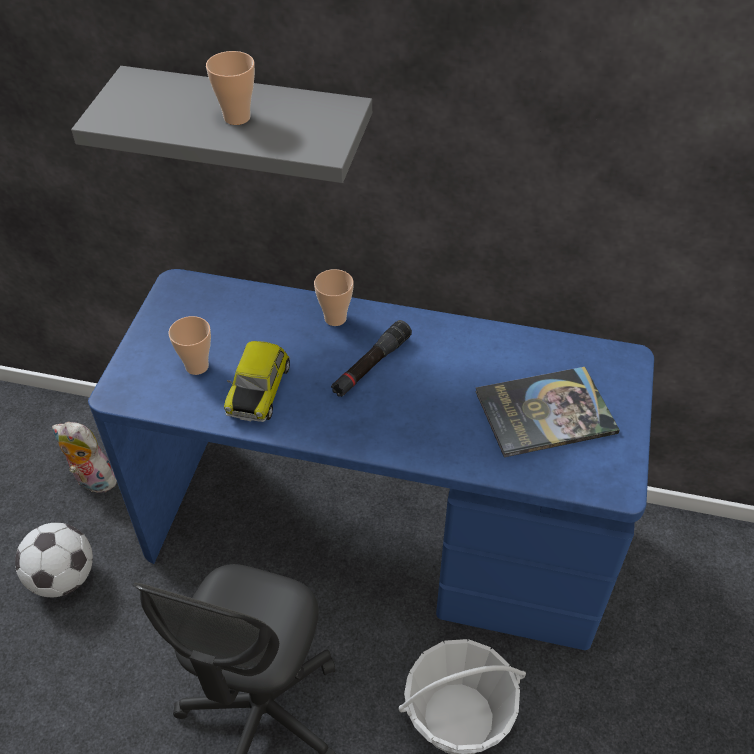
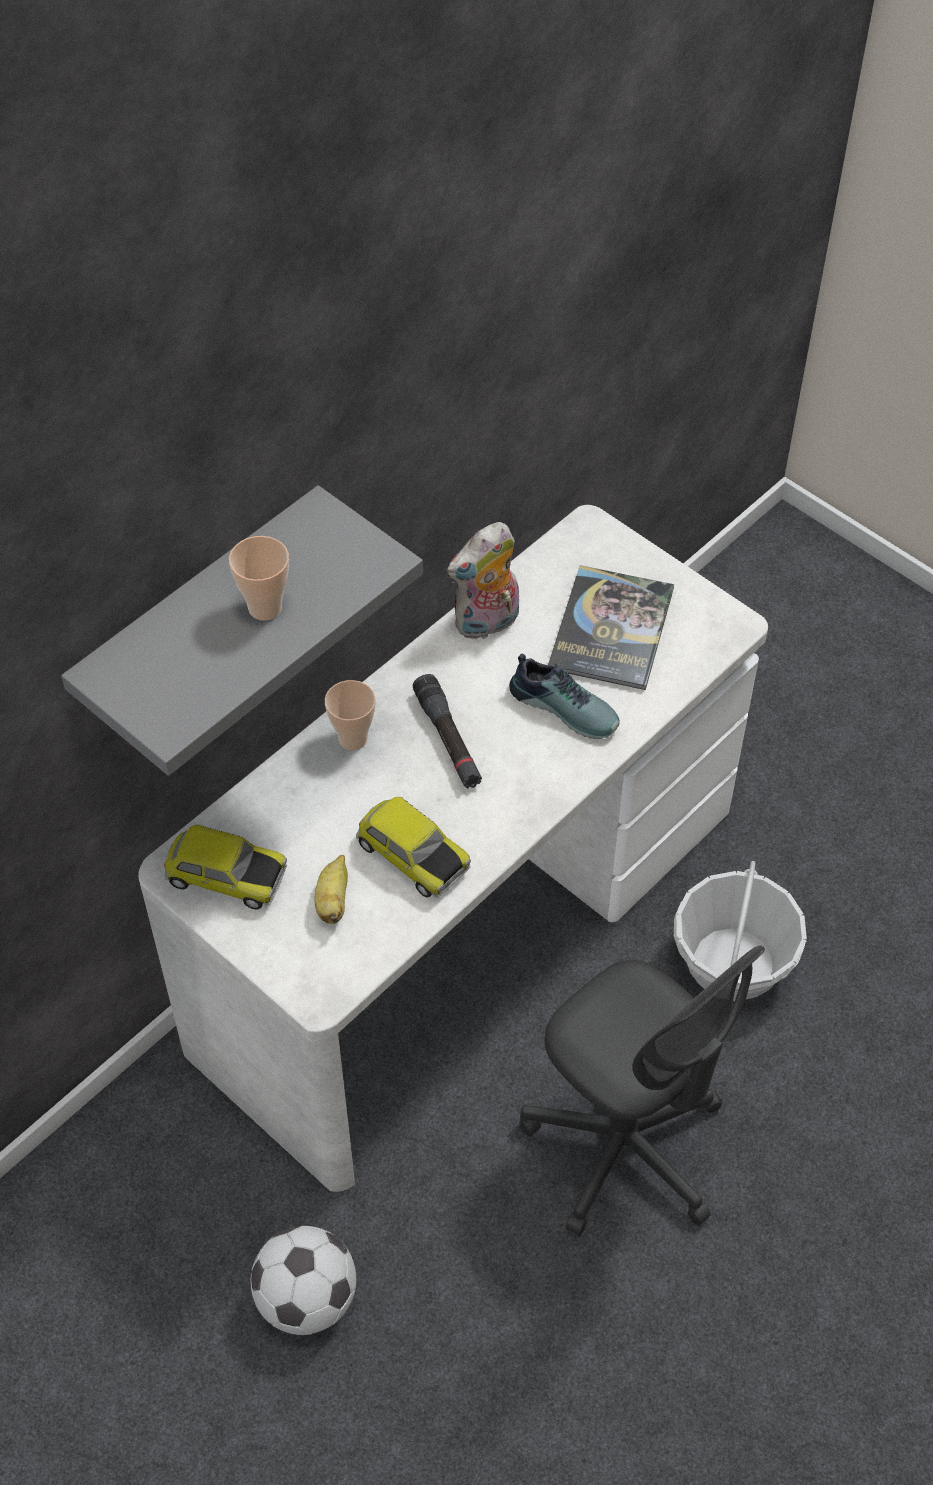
camera: 60 degrees left, 5 degrees up
(92, 480) = (171, 1212): plush toy -> plush toy (487, 623)
(184, 308) = (225, 877): none -> toy car
(197, 366) = (333, 900): cup -> banana
(377, 530) = (465, 925): blue desk -> white desk
(451, 417) = (565, 706): none -> shoe

